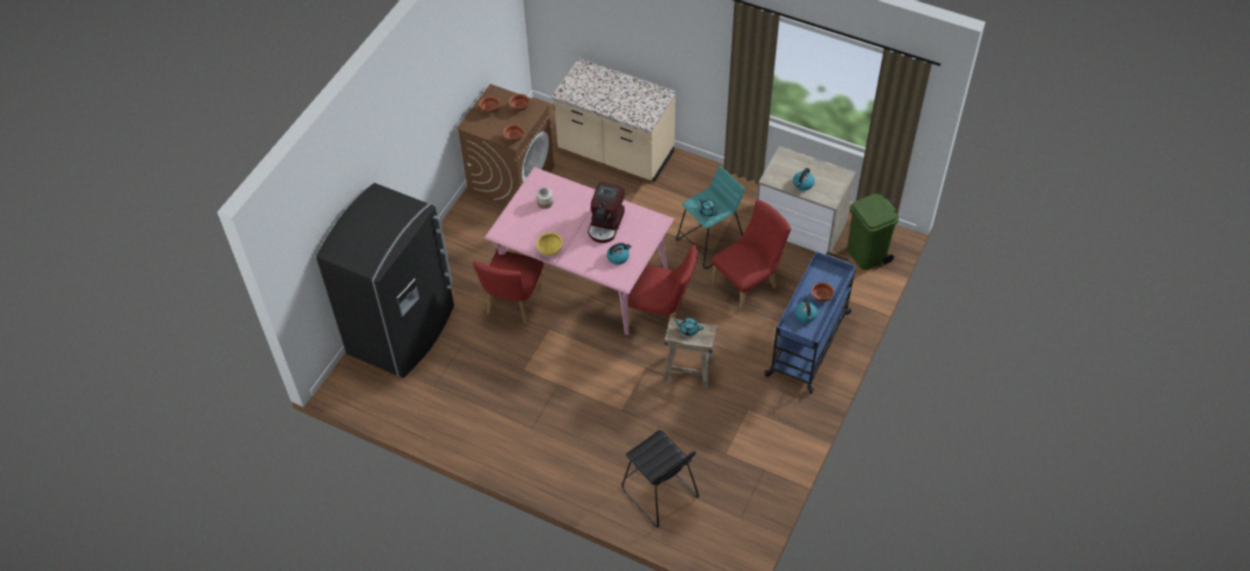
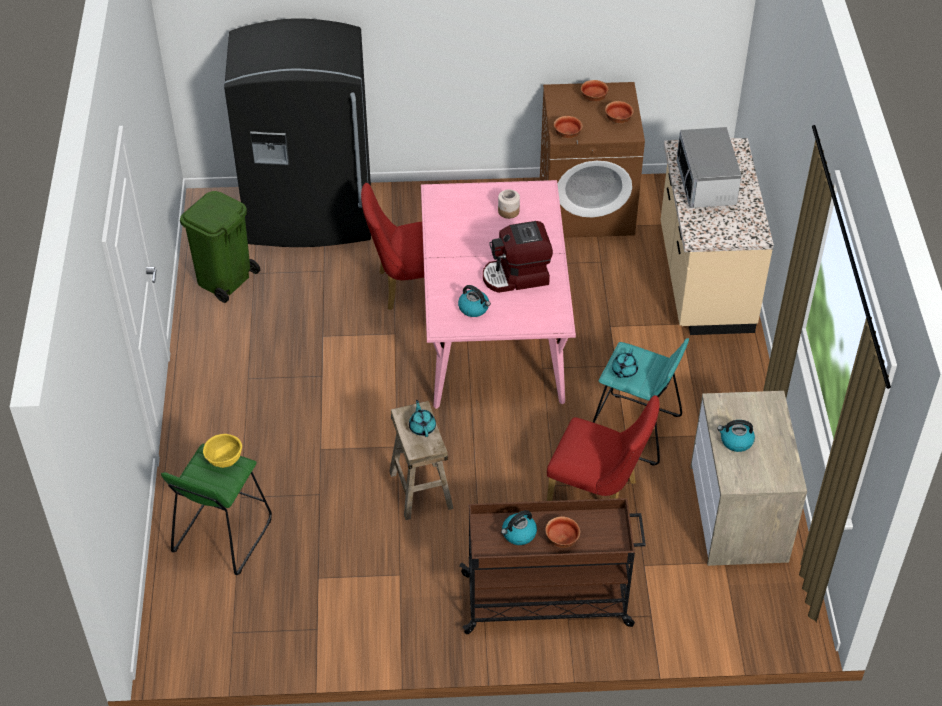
camera: 60 degrees right, 5 degrees down
(550, 251) = (438, 246): yellow bowl -> yellow bowl (224, 461)
(604, 95) = (706, 184): none -> microwave
(659, 493) = (222, 535): black stool -> green stool
(661, 314) = (488, 427): red chair -> none
(809, 343) = (548, 600): blue cart -> brown cart
(866, 255) = (747, 608): green trash can -> green trash can (224, 279)

